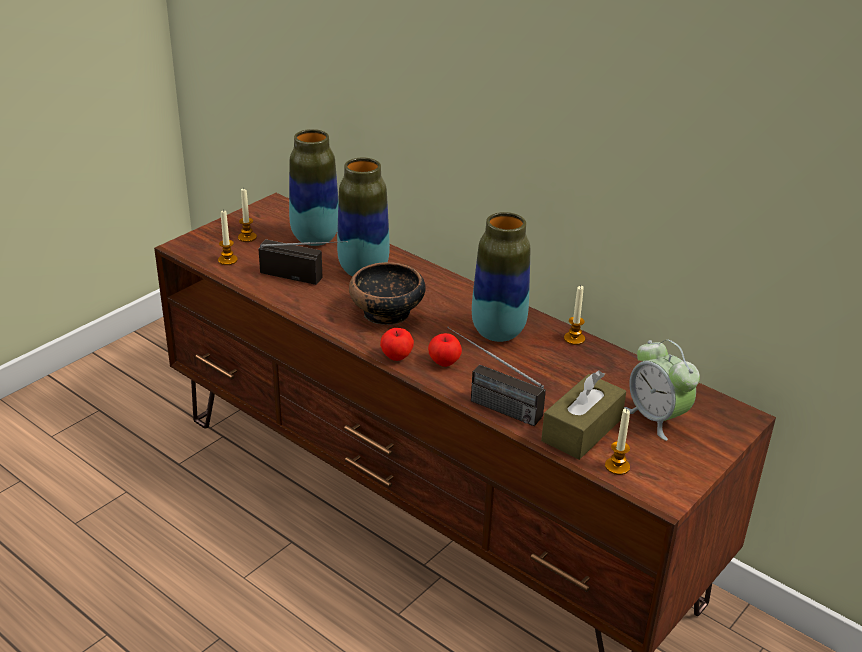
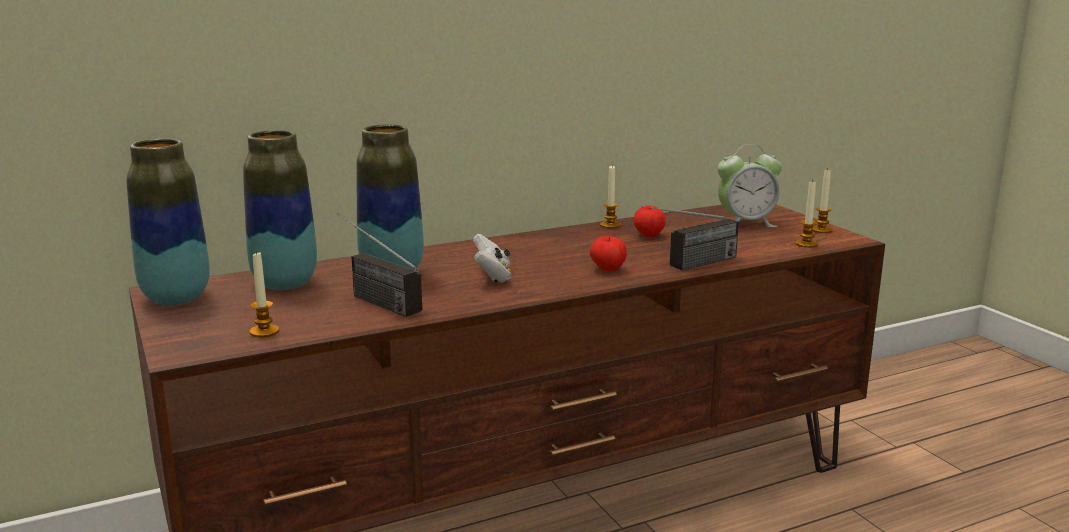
camera: 65 degrees left, 15 degrees down
(247, 237) = (222, 314): candle -> candle (821, 230)
(307, 278) = (371, 298): radio -> radio turned 90 degrees counterclockwise
(386, 313) = (492, 276): bowl -> white game controller
(397, 356) = (580, 284): apple -> apple (648, 235)
(498, 332) = (574, 245): vase -> vase (176, 298)
(582, 430) = (750, 245): brown tissue box -> none

